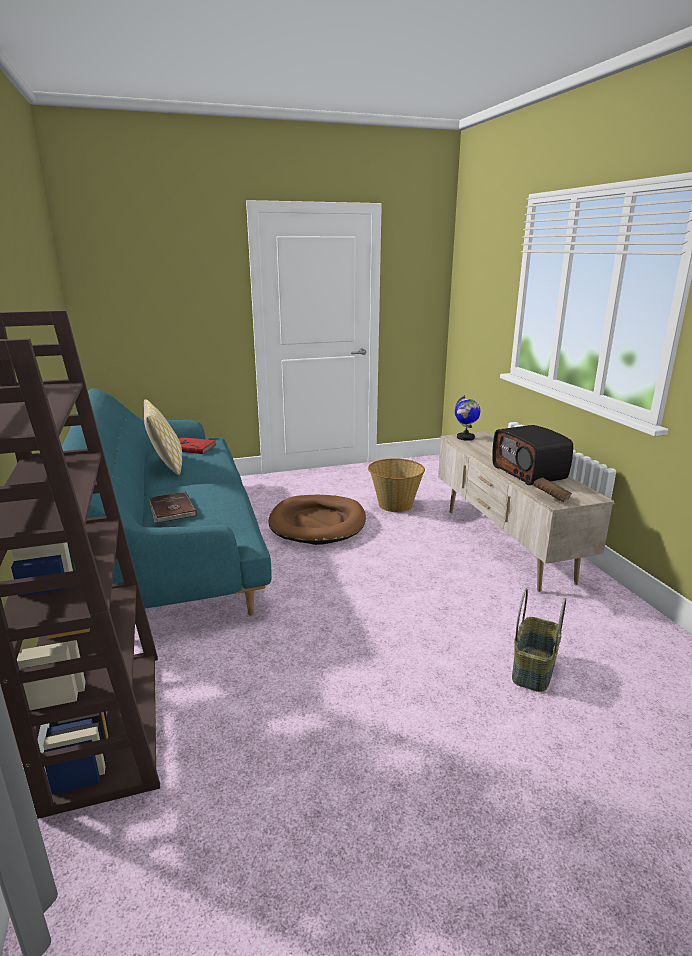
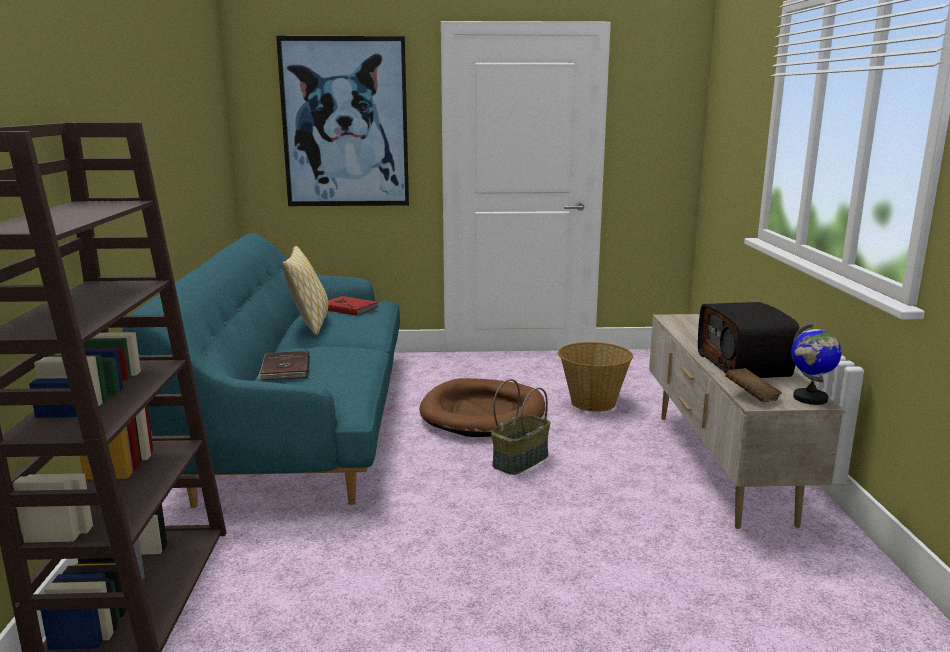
camera: 15 degrees right, 5 degrees down
(168, 289) = (345, 123): none -> picture
(465, 437) = (685, 319): globe -> globe (810, 398)
(532, 668) = (677, 620): basket -> basket (520, 460)

